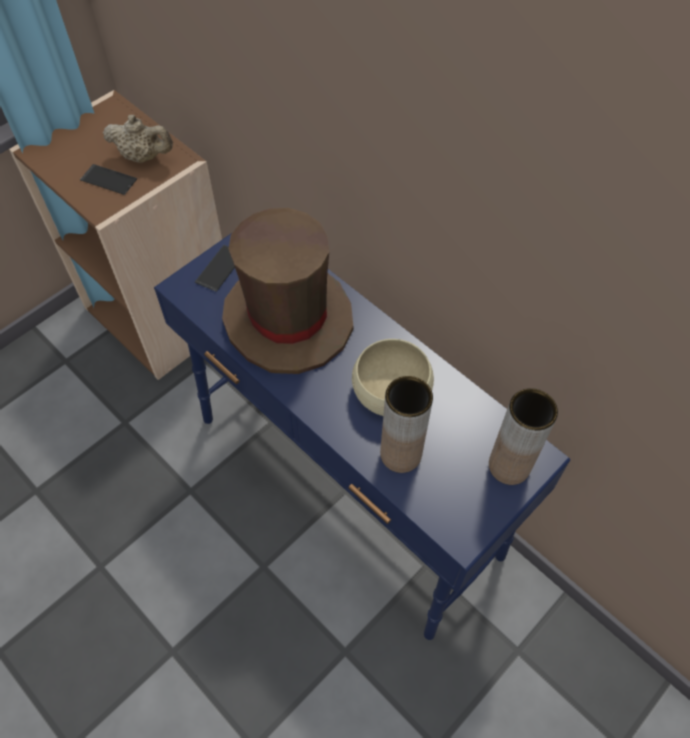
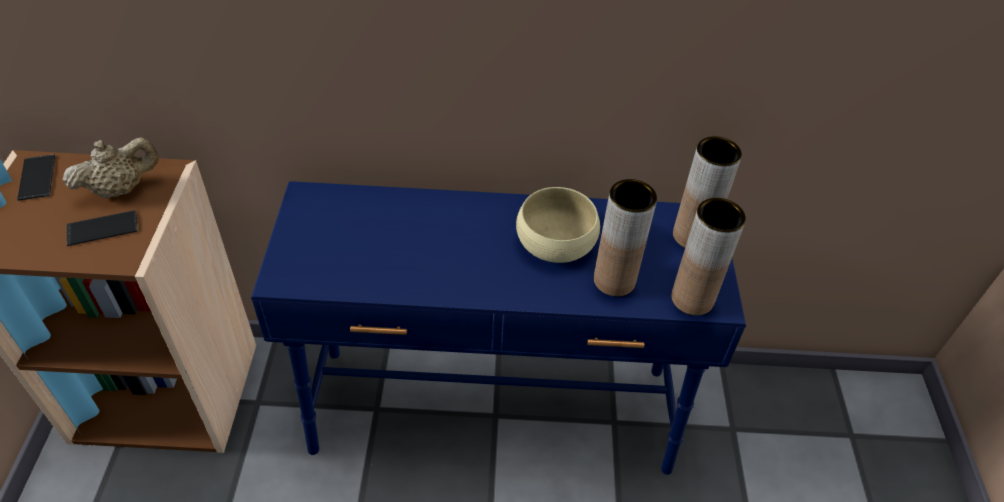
camera: 45 degrees left, 10 degrees down
(220, 268) = (303, 242): phone -> phone (37, 177)
(288, 318) = (413, 243): brown hat -> none
(445, 516) = (692, 299): none -> brown vase

